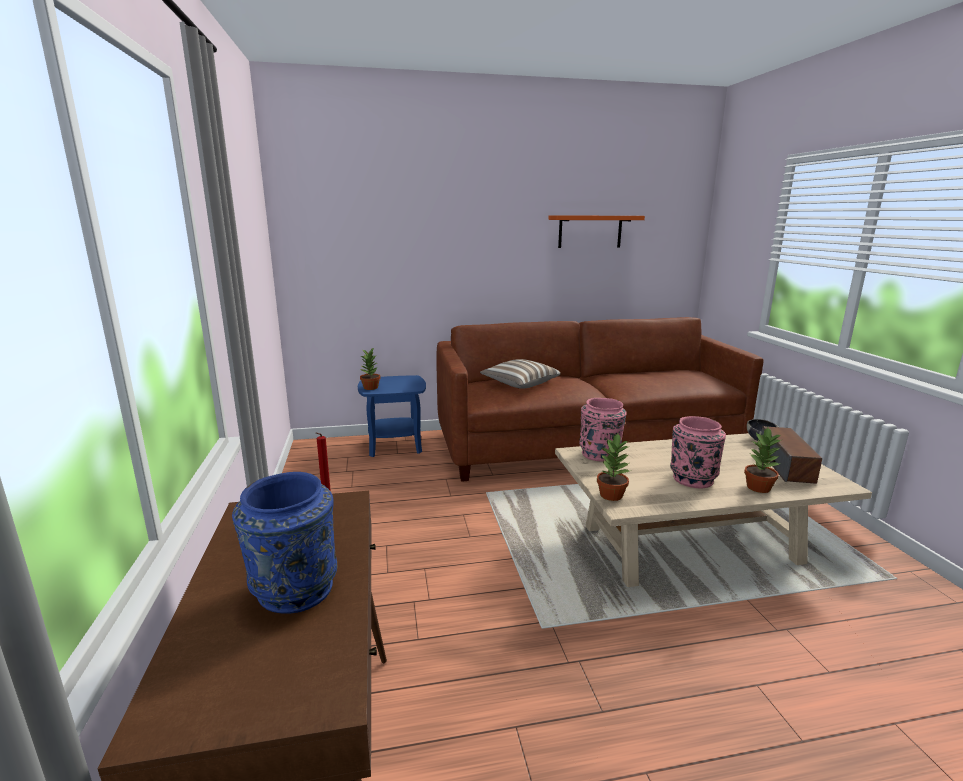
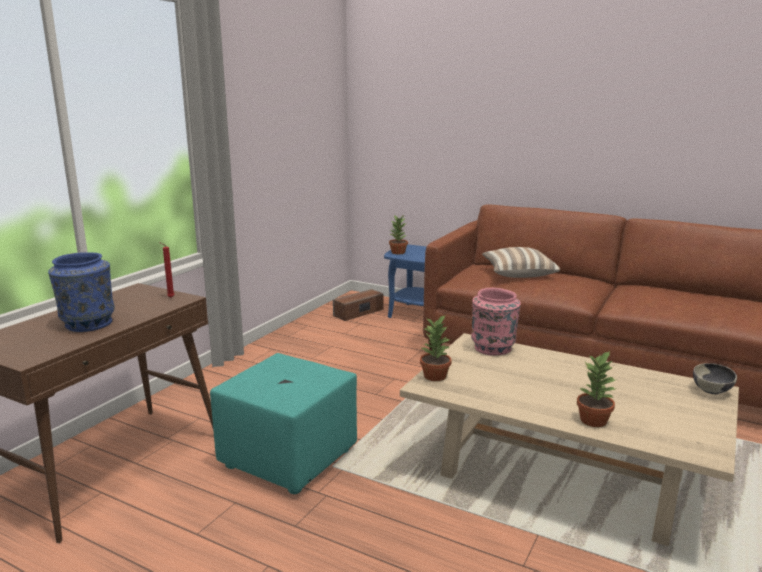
camera: 40 degrees right, 0 degrees up
(491, 643) = (288, 458): none -> turquoise ottoman
(590, 231) = (668, 110): orange shelf -> none
(692, 479) = (538, 391): pink vase -> none
(786, 465) = (681, 418): speaker -> speaker (359, 313)

